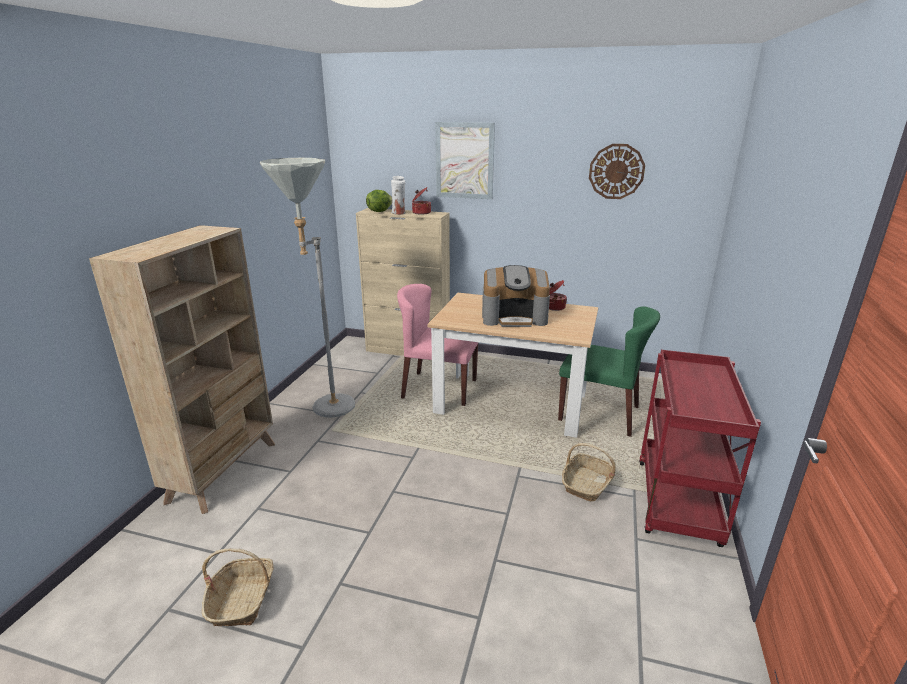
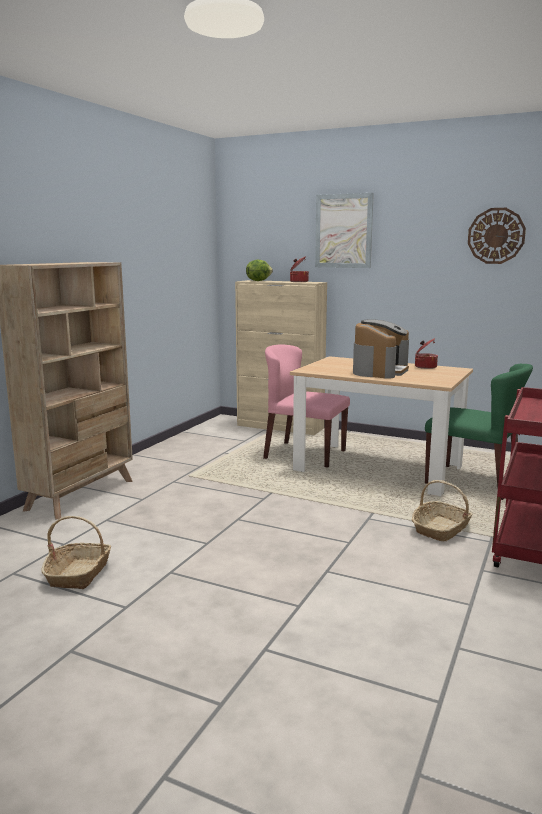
camera: 10 degrees right, 10 degrees down
(325, 410) = (186, 462): grey floor lamp -> none
(399, 213) = (276, 281): white vase -> none
(514, 317) = (380, 371): coffee machine -> coffee machine turned 75 degrees counterclockwise

